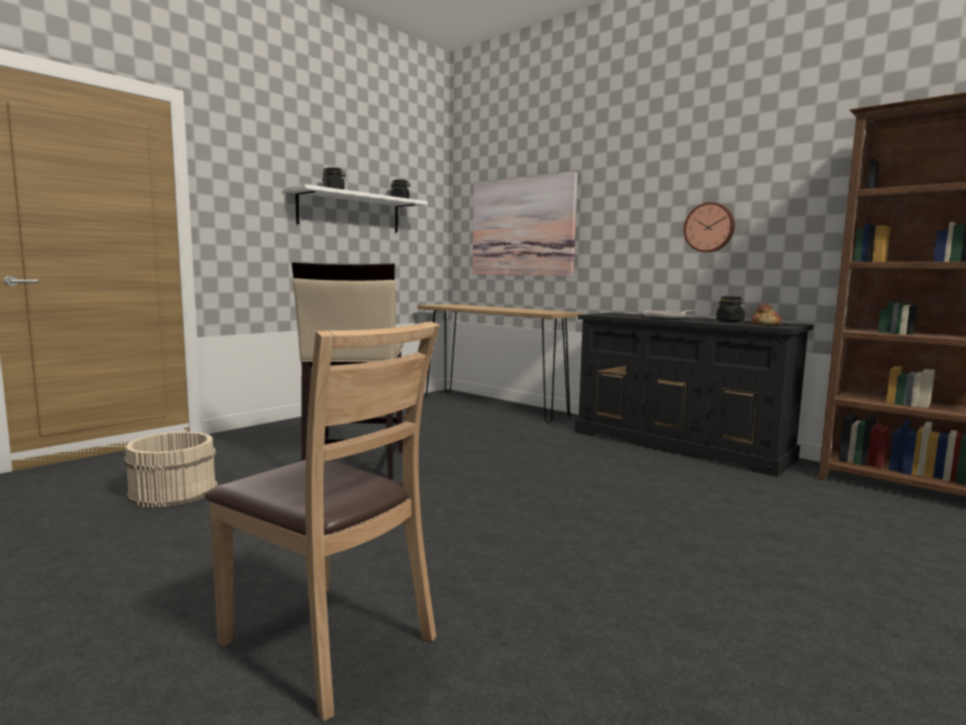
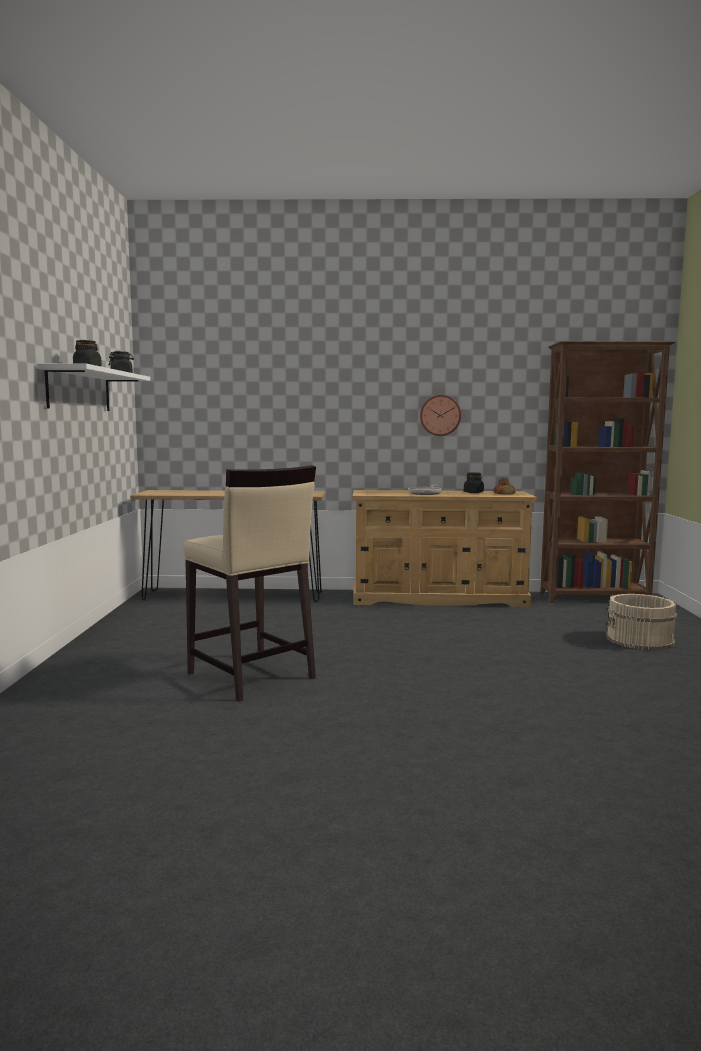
camera: 40 degrees left, 0 degrees up
(172, 491) = (144, 752): beige bucket -> beige bucket (639, 640)
(328, 643) = (541, 780): brown chair -> none
(522, 227) = (244, 406): picture -> none
(680, 445) = (439, 598): black dresser -> beige dresser

